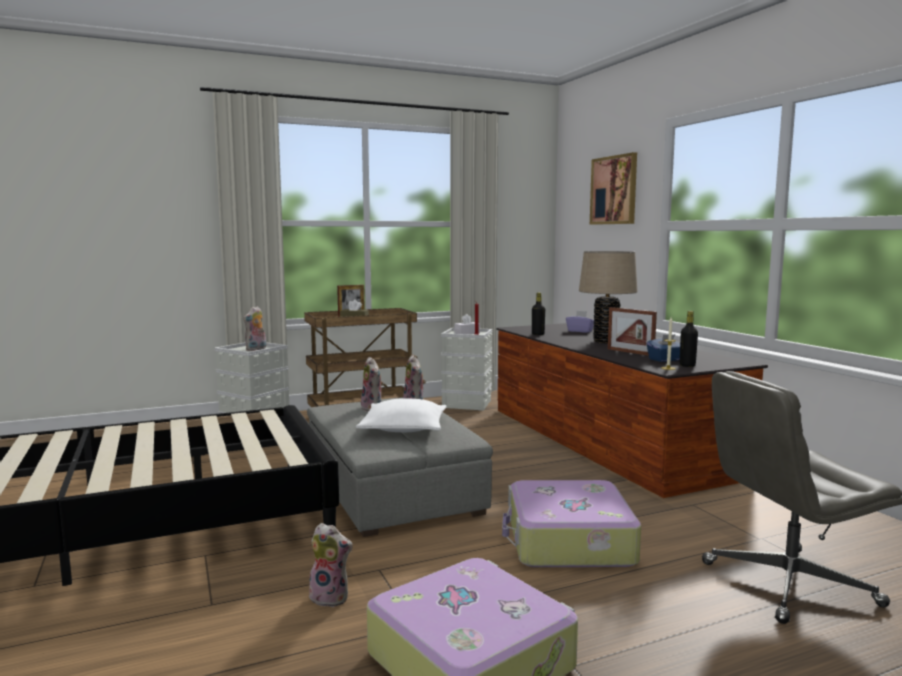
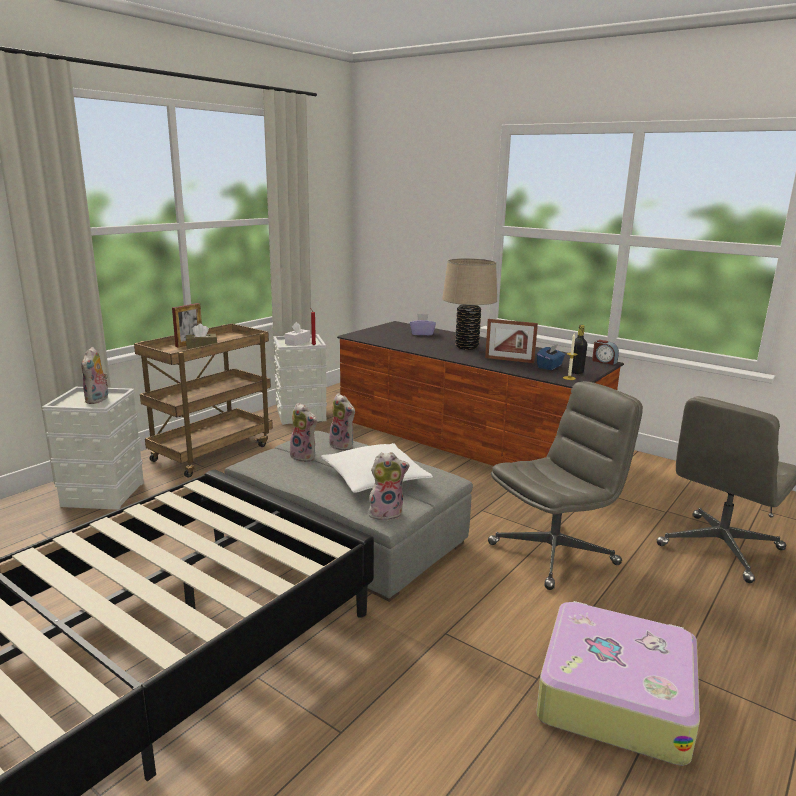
camera: 30 degrees left, 10 degrees up
(331, 597) = (441, 678): plush toy -> plush toy (386, 513)
(538, 334) = (394, 343): black bottle -> none
(568, 541) = (553, 553): suitcase -> grey office chair
(614, 190) = (434, 188): picture -> none
(743, 362) = (604, 361): none -> alarm clock

